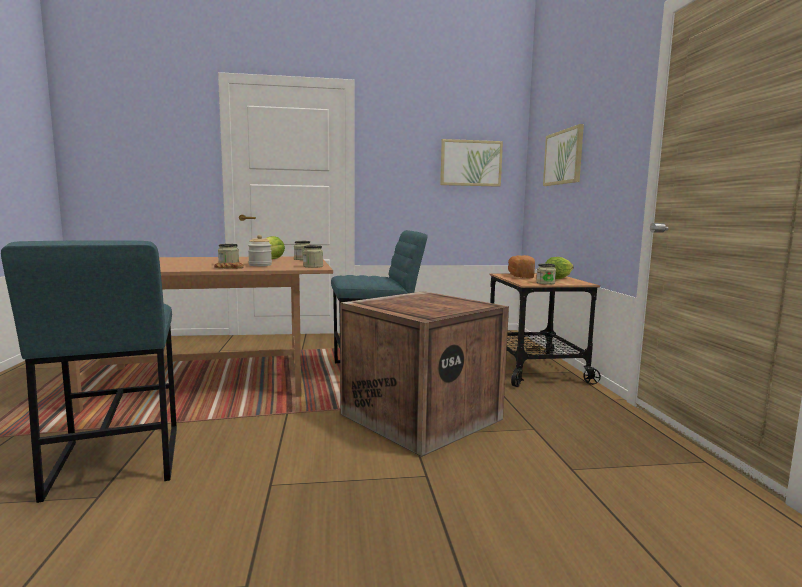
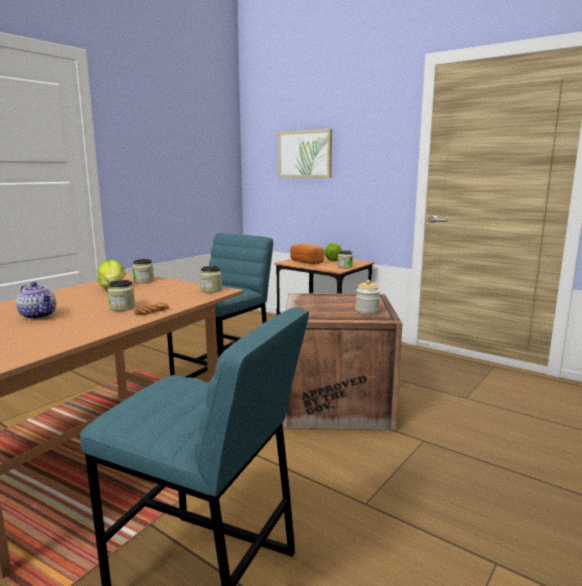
camera: 45 degrees left, 5 degrees up
(184, 262) = (39, 316): none -> teapot
(260, 265) = (155, 300): jar -> jar (367, 311)
(471, 163) = (202, 152): picture -> none

